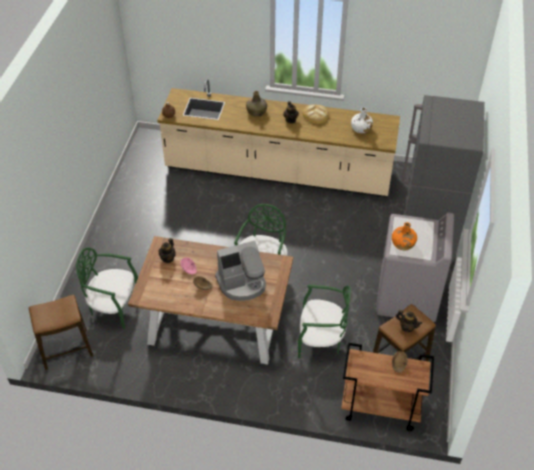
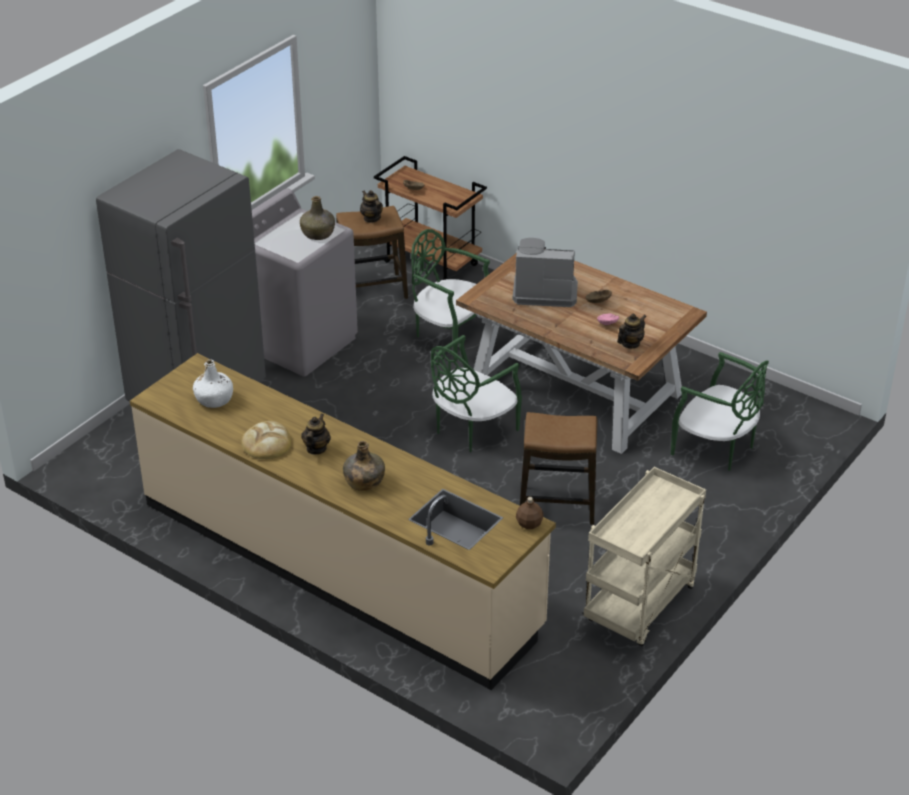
camera: 155 degrees left, 10 degrees down
(66, 349) = (798, 419): stool -> stool (557, 505)
(126, 197) = (640, 607): none -> beige cart
(403, 243) = (318, 233): orange bottle -> green bottle

